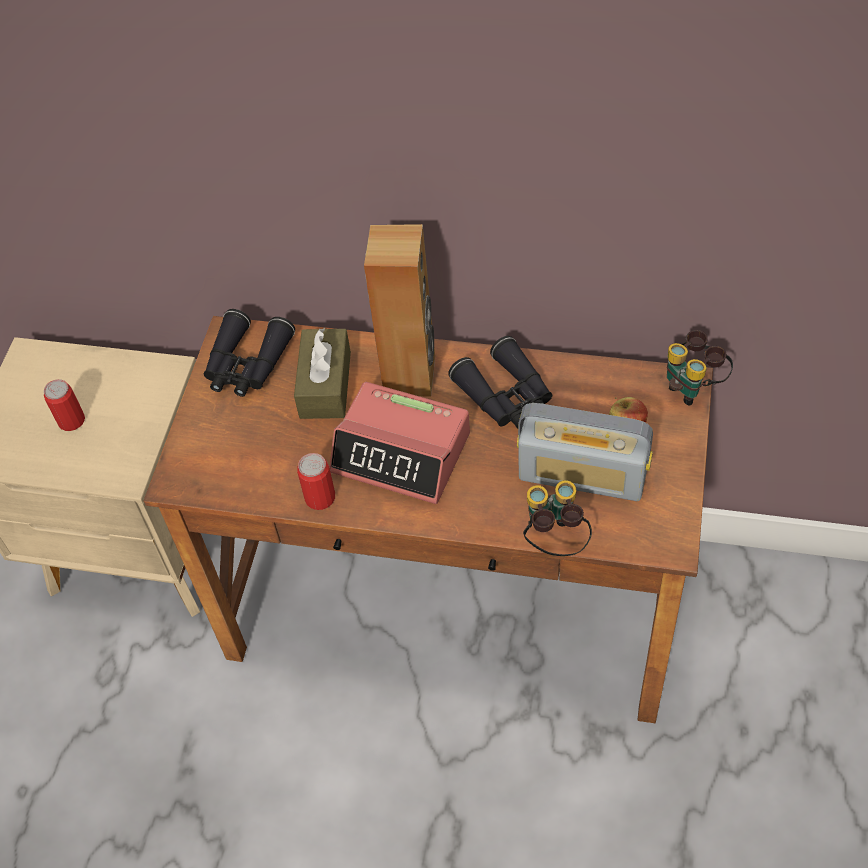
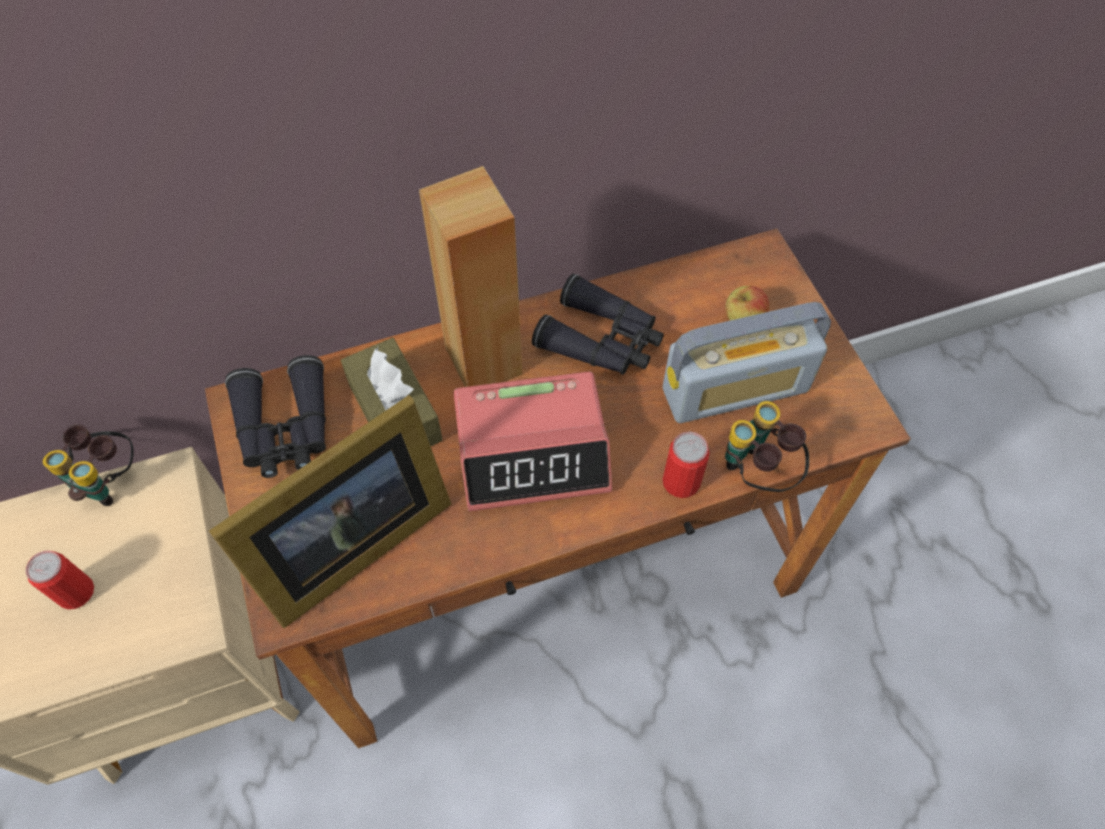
camera: 35 degrees left, 5 degrees up
(238, 459) = (347, 546): none -> picture frame
(320, 497) = (475, 546): can -> can (681, 481)
(693, 387) = (774, 254): binoculars -> binoculars (110, 480)

